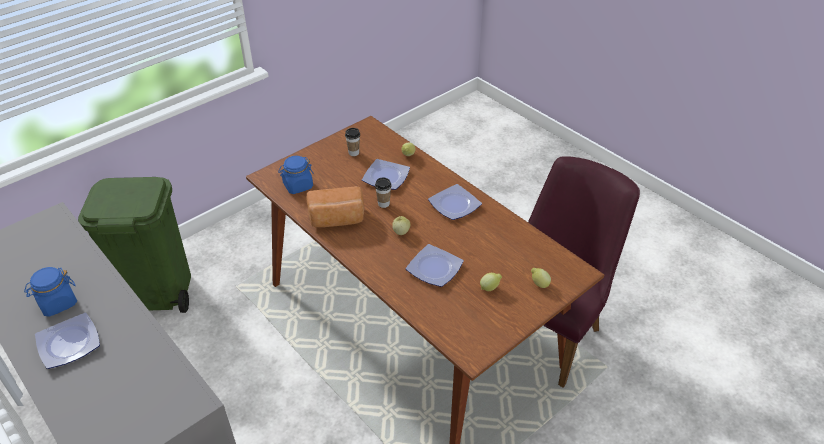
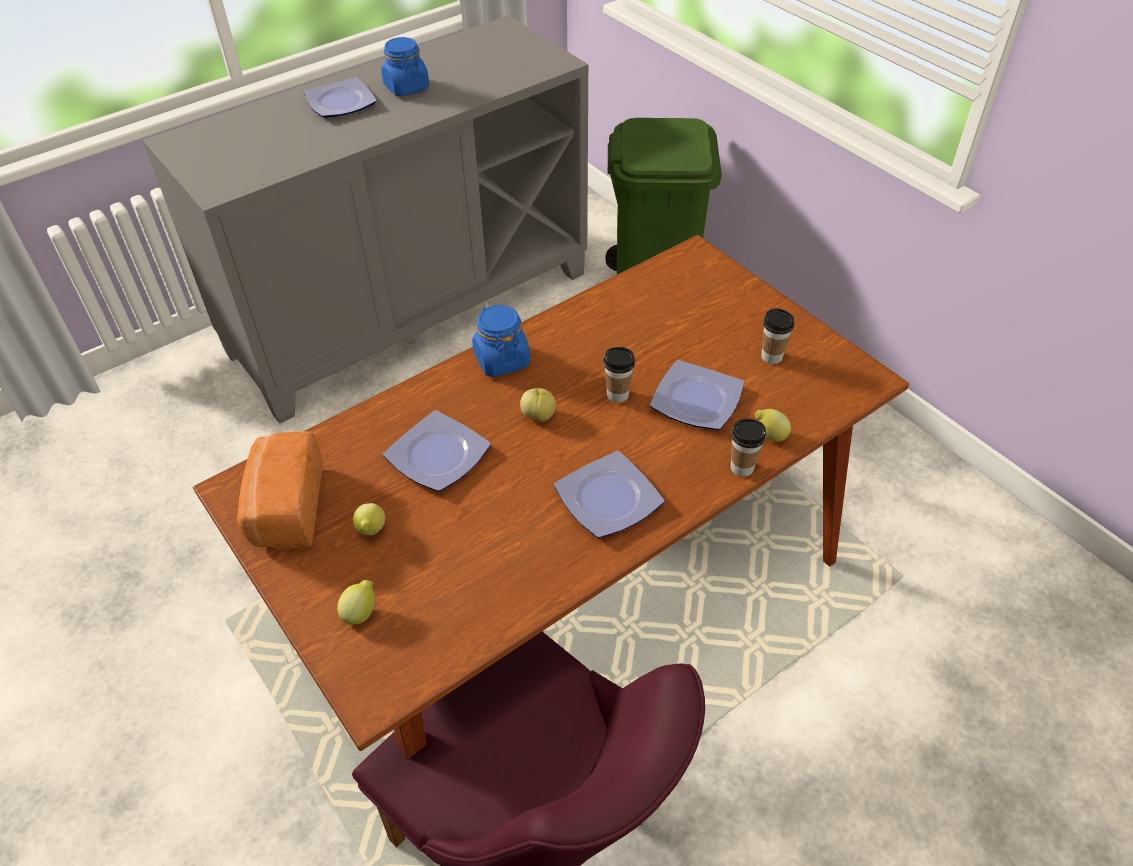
camera: 95 degrees right, 5 degrees up
(298, 186) = (671, 290): blue jar -> blue jar (501, 360)
(337, 219) = (579, 336): bread -> bread (285, 509)
(429, 164) = (742, 467): none -> cup

